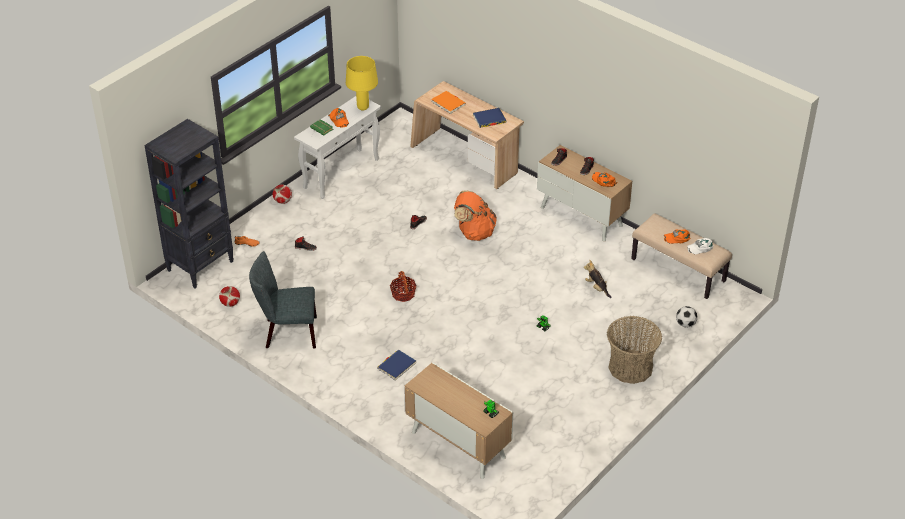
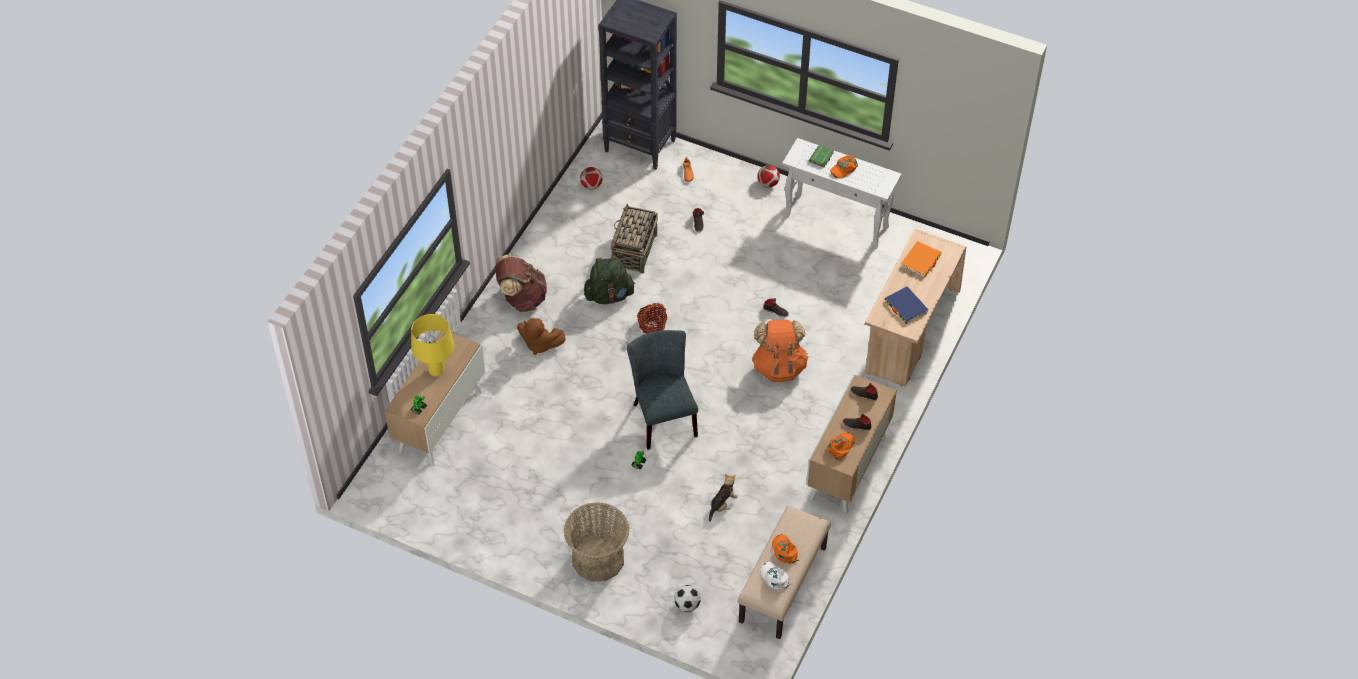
camera: 75 degrees right, 10 degrees up
(287, 333) = (562, 242): grey chair -> grey chair (662, 417)
(318, 290) = (634, 251): none -> basket
(340, 369) = (522, 298): none -> brown backpack
(361, 314) = (609, 295): none -> green backpack
(363, 108) = (876, 183): yellow table lamp -> yellow table lamp (436, 371)
(396, 366) = (539, 344): blue book -> brown plush toy

